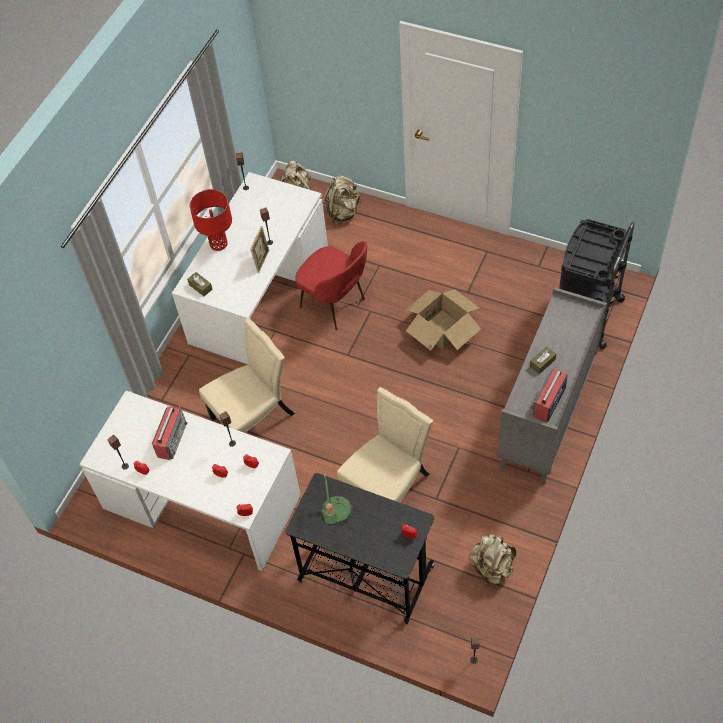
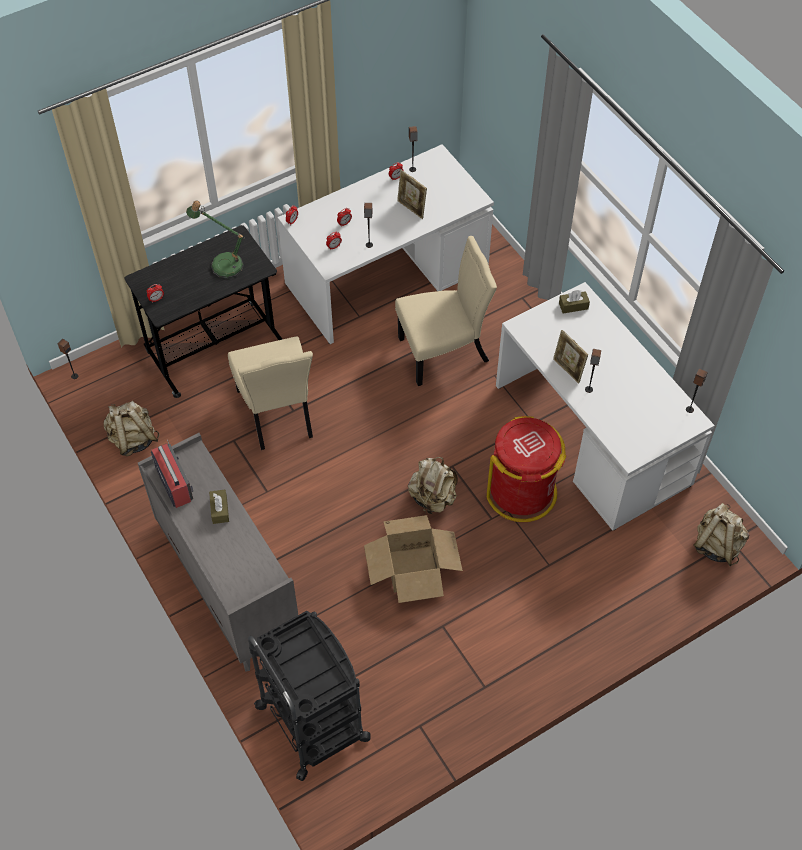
camera: 120 degrees right, 0 degrees up
(172, 439) = (411, 209): radio -> picture frame
(218, 244) = (621, 346): red table lamp -> none
(252, 419) = (442, 352): beige chair -> beige chair turned 105 degrees counterclockwise
(336, 306) = (522, 492): red chair -> red trash can
(343, 212) = (658, 578): beige backpack -> beige backpack (432, 498)

